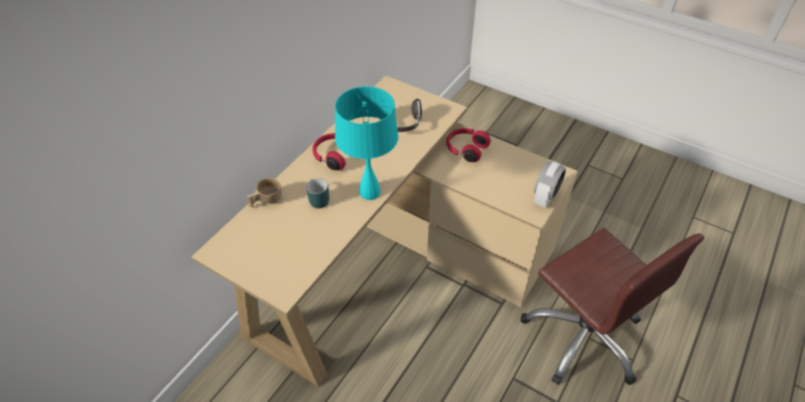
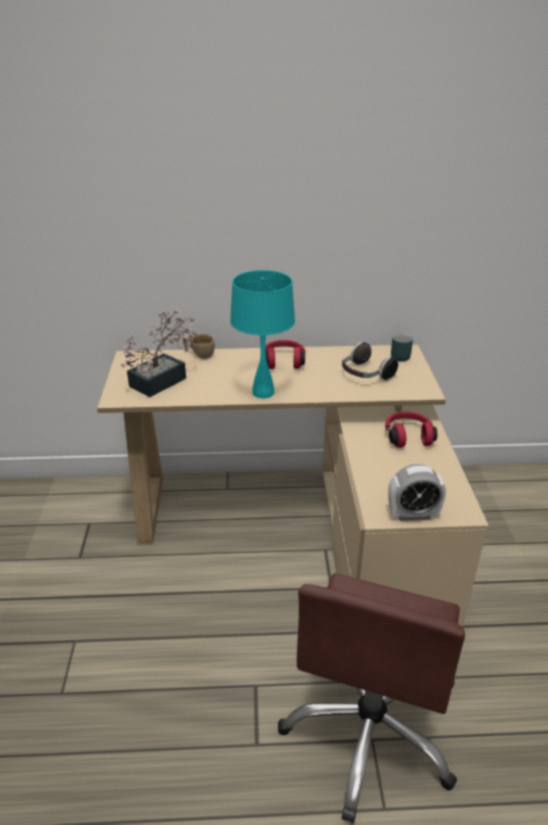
camera: 55 degrees right, 15 degrees down
(285, 245) = (163, 380): none -> potted plant
(316, 200) = (225, 373): turquoise mug -> turquoise mug (400, 355)

